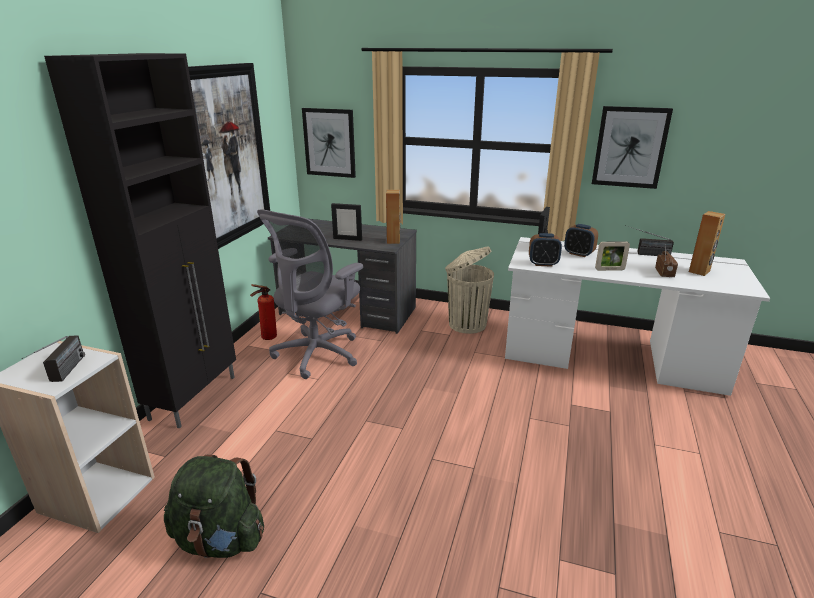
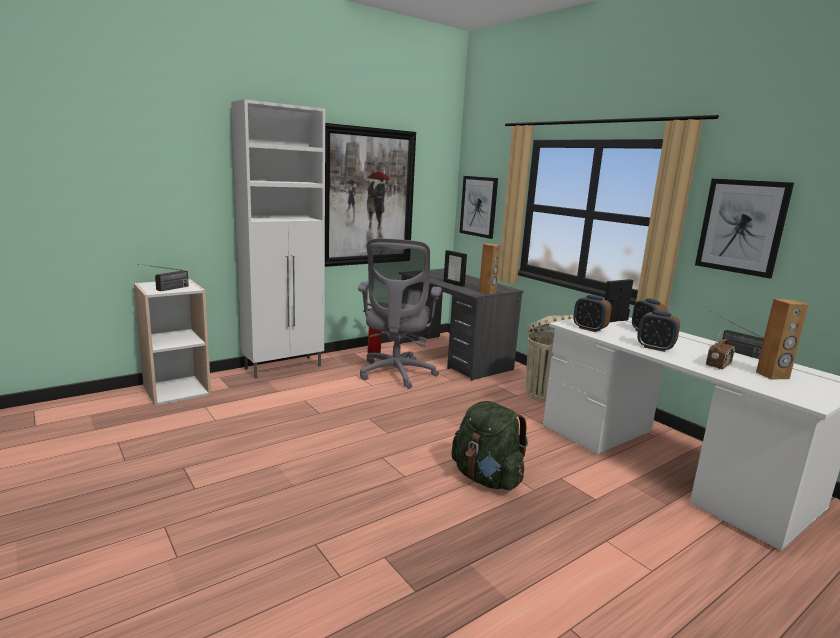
camera: 35 degrees right, 10 degrees down
(195, 397) = (284, 367): black cabinet -> white cabinet
(220, 540) = (200, 435): green backpack -> green backpack (486, 478)
(319, 351) = (396, 371): grey office chair -> grey office chair turned 60 degrees counterclockwise
(609, 269) = (655, 348): picture frame -> alarm clock

